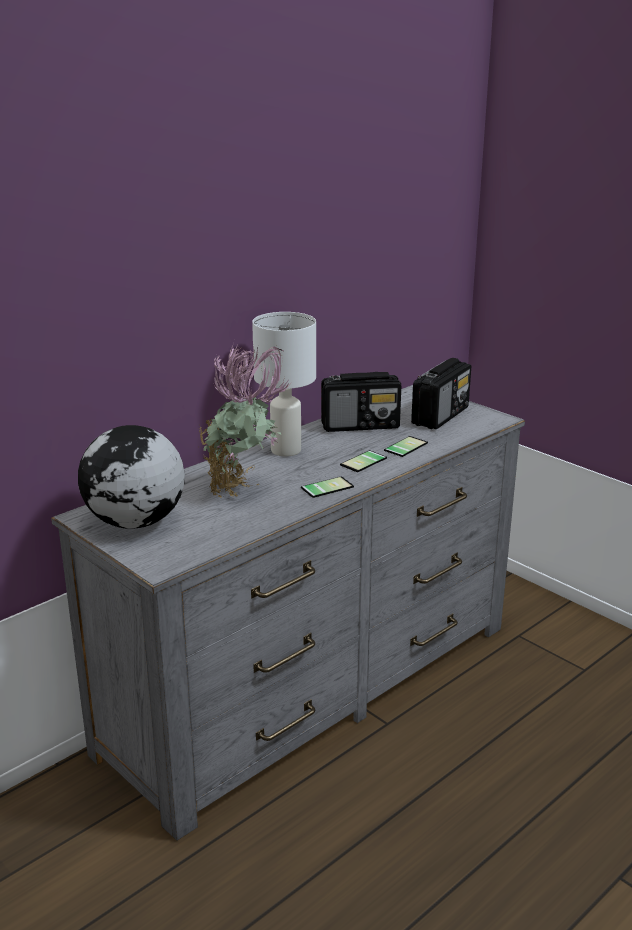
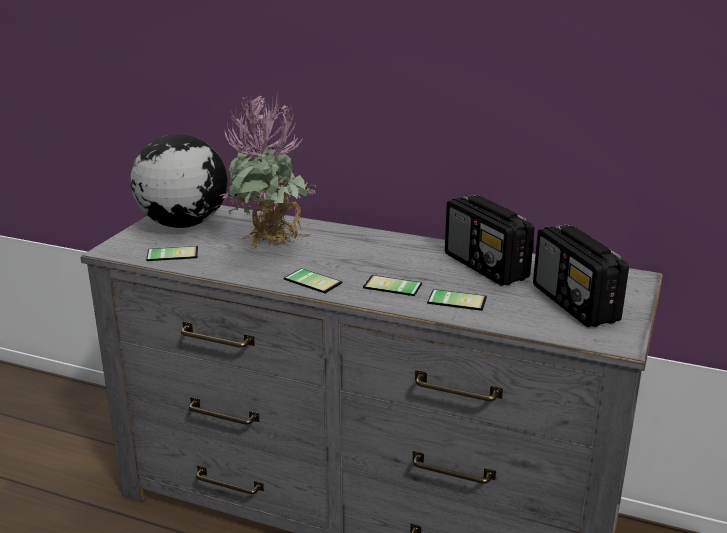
camera: 65 degrees right, 0 degrees up
(203, 536) = (172, 253): none -> phone
(287, 450) = (381, 246): white table lamp -> none
(441, 415) = (575, 304): radio -> radio turned 60 degrees clockwise

